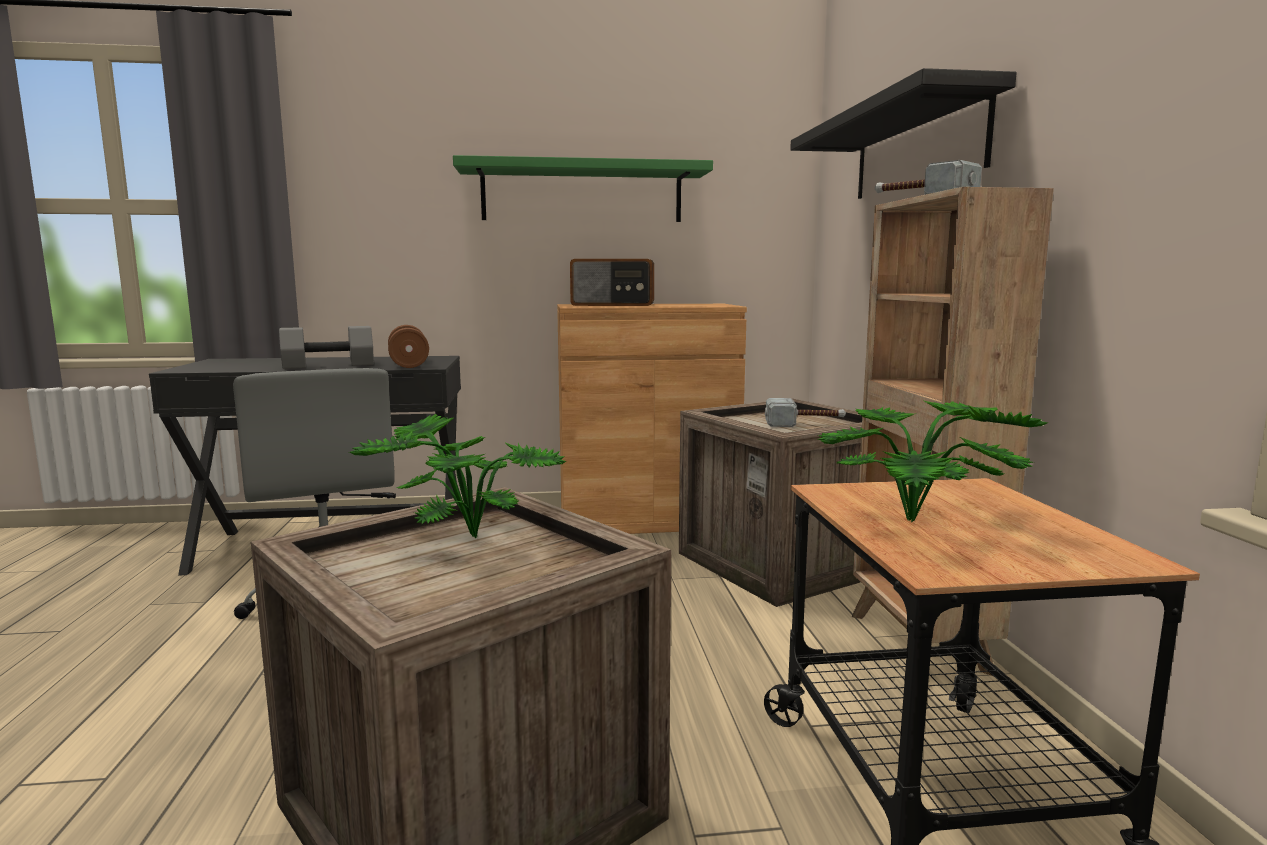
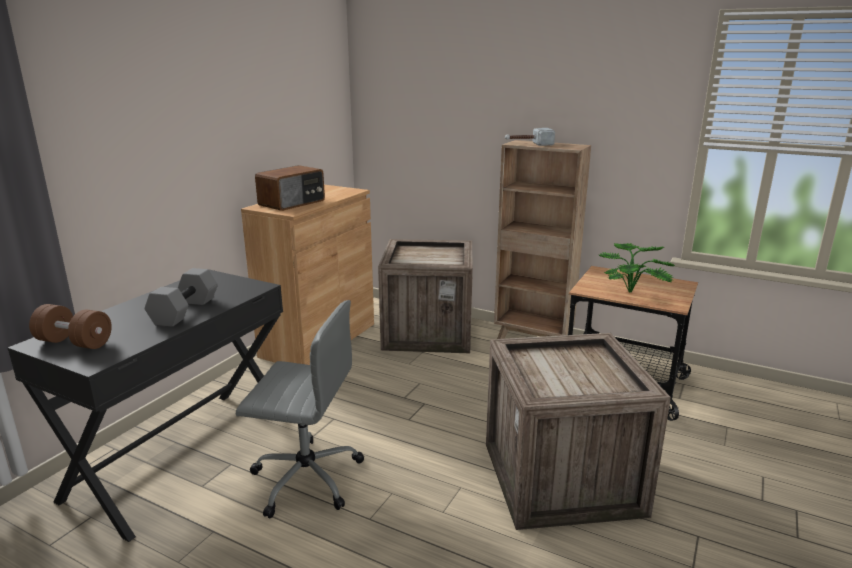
camera: 55 degrees left, 10 degrees up
(408, 364) = (232, 289): brown dumbbell -> brown dumbbell (74, 343)
(468, 534) = (540, 363): potted plant -> none
(582, 194) = (243, 120): green shelf -> none
(804, 424) = (437, 255): hammer -> none
(916, 149) = (472, 101): black shelf -> none

